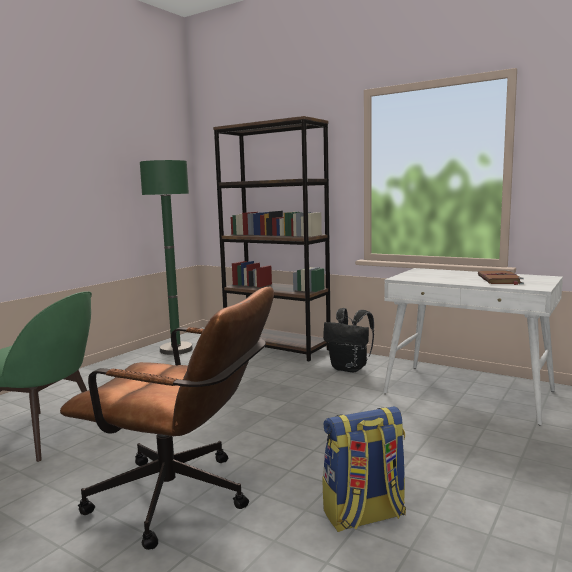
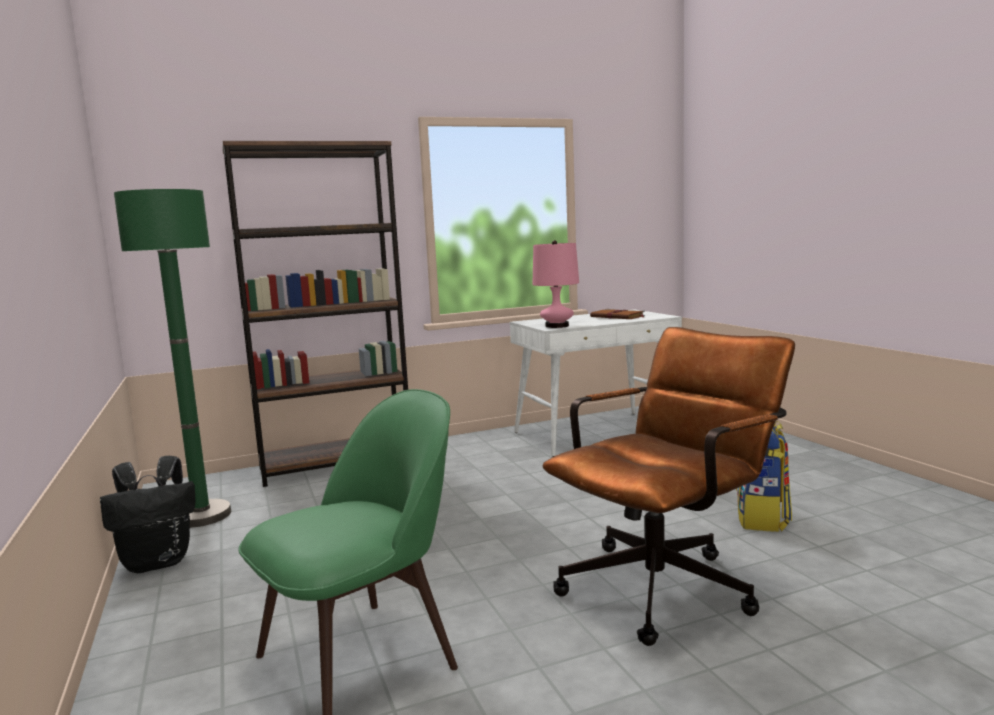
camera: 55 degrees left, 0 degrees up
(350, 368) = (469, 452): black backpack -> black backpack (159, 562)
(412, 277) = (557, 326): none -> pink table lamp

